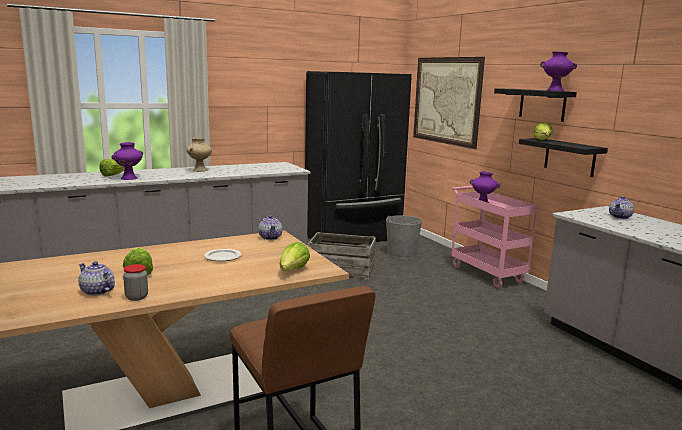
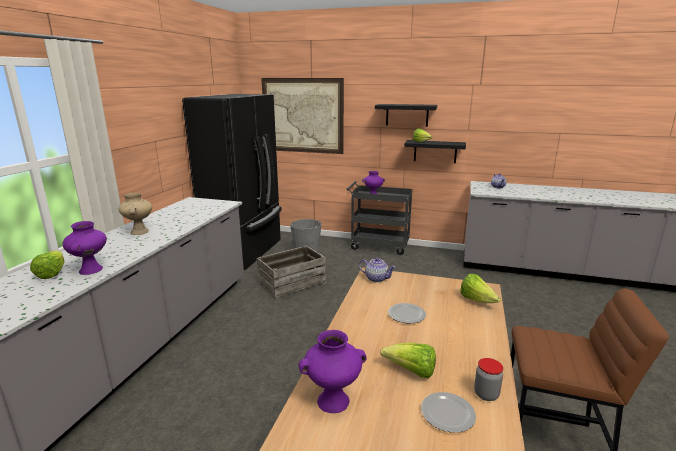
camera: 45 degrees left, 5 degrees up
(97, 291) = (448, 414): teapot -> plate
(485, 274) = (378, 247): pink cart -> grey cart
(555, 90) = (426, 105): purple vase -> purple vase (333, 400)

